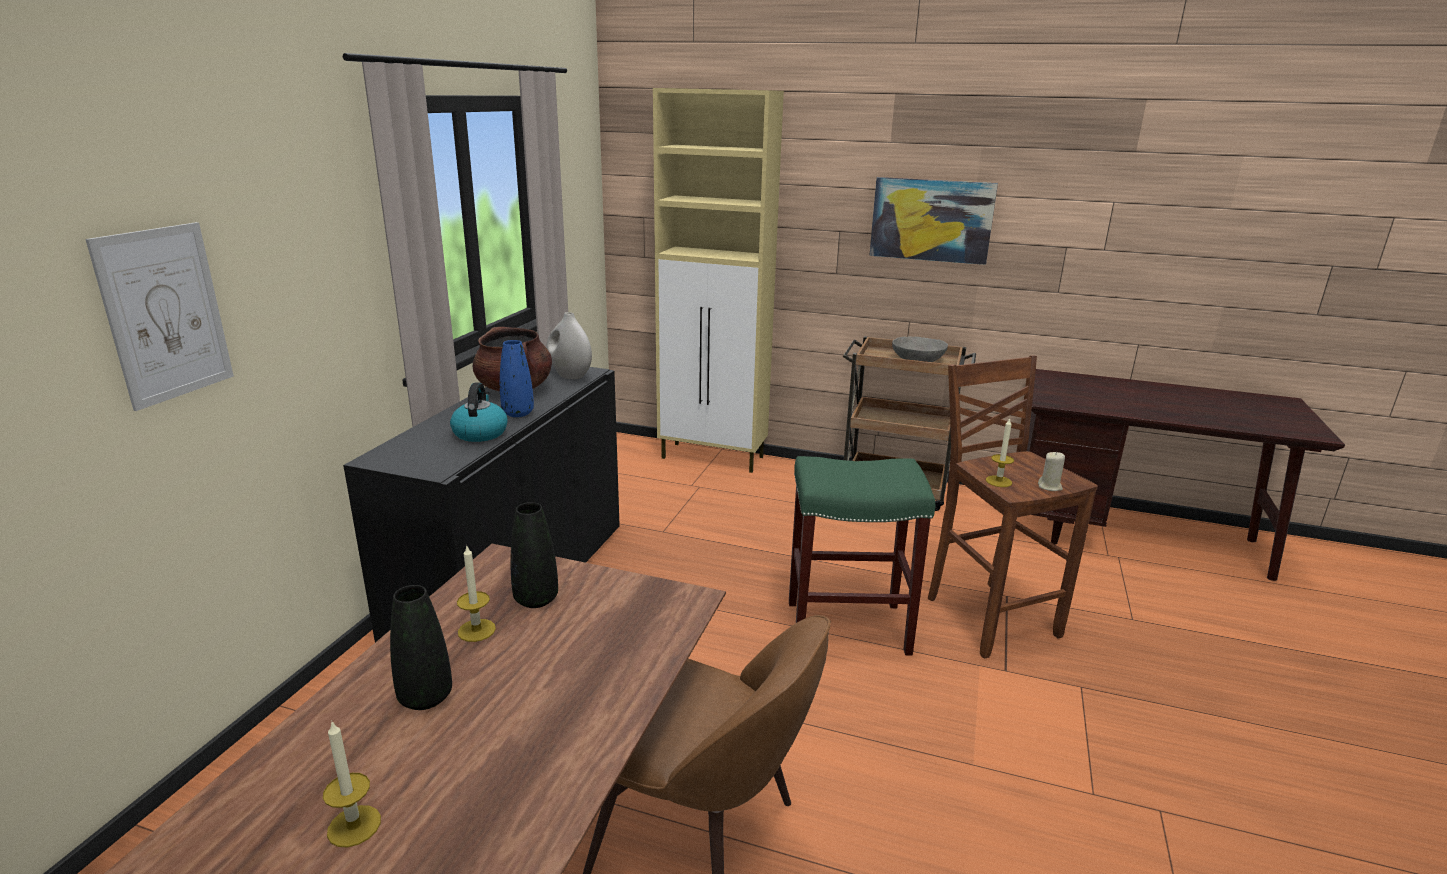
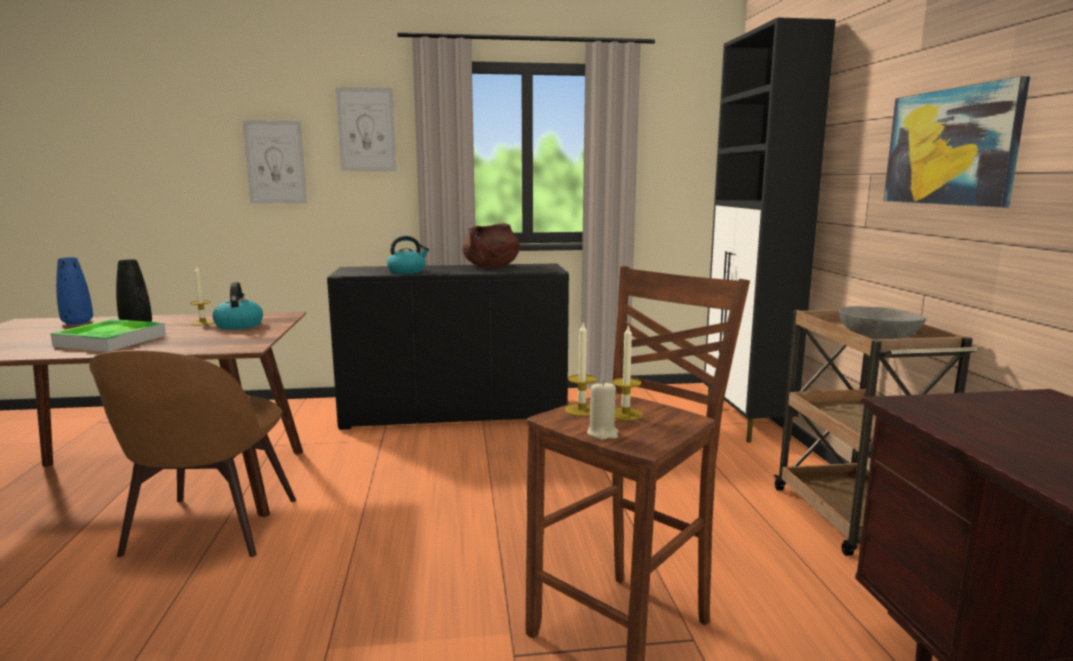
camera: 65 degrees right, 10 degrees down
(298, 221) = (366, 129): none -> picture
(354, 826) = (36, 333): candle -> candle (625, 414)
(518, 413) = (448, 271): blue vase -> blue vase (77, 322)
(532, 719) = (111, 341): none -> tray
(536, 599) = (239, 325): black vase -> kettle
(570, 375) = (536, 269): white vase -> none
(714, 458) = (746, 422): beige cabinet -> black cabinet
(849, 627) = (517, 540): green stool -> none

